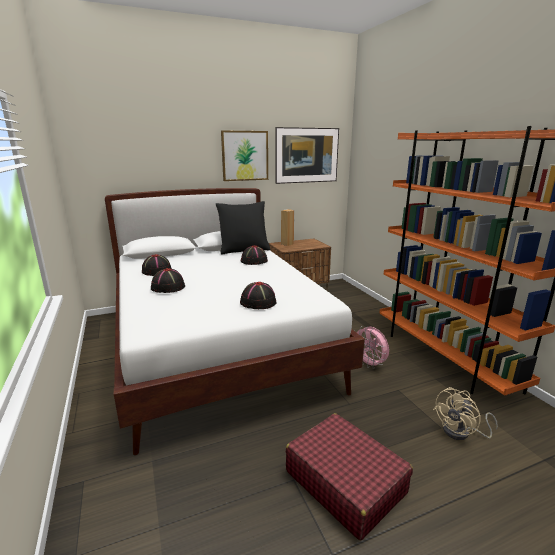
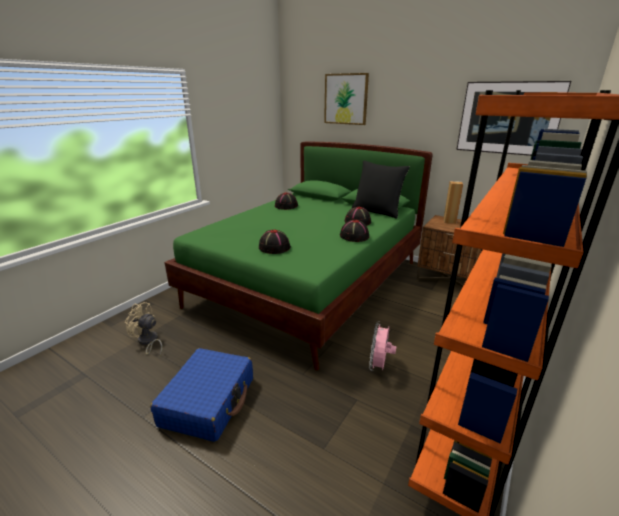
camera: 55 degrees right, 5 degrees up
(168, 287) = (261, 217): black hat -> black hat (354, 236)
(218, 345) = (310, 283): white bed -> green bed
(245, 156) = (425, 115): picture -> picture (346, 99)
(344, 481) = (209, 401): red suitcase -> blue suitcase
(461, 433) = (329, 468): beige fan -> beige fan (148, 342)

